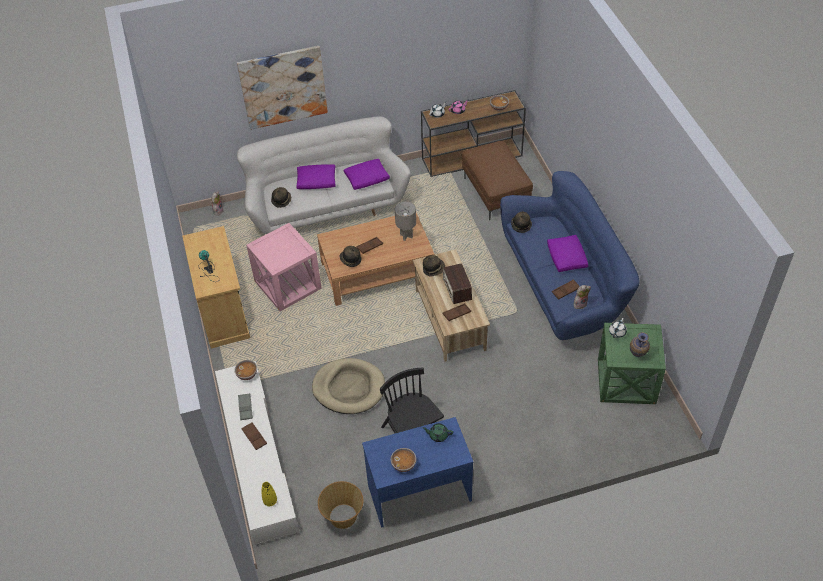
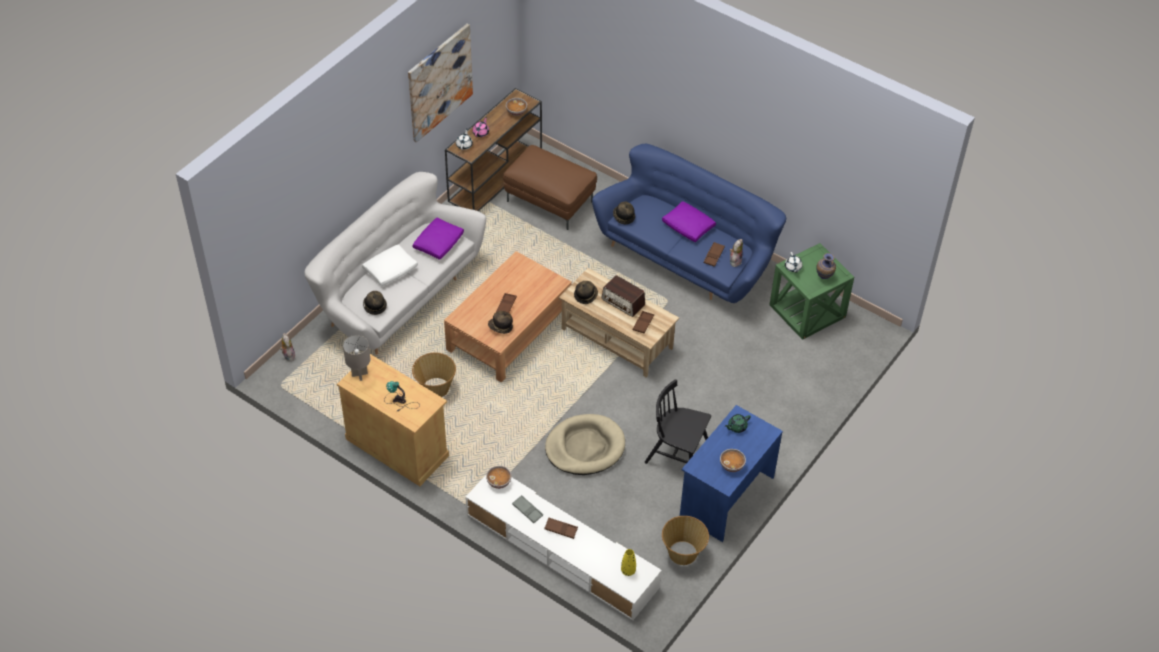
camera: 40 degrees left, 0 degrees up
(283, 87) = (333, 183): picture -> picture (439, 82)
(288, 285) = (435, 388): pink side table -> basket
(317, 181) = (391, 270): purple pillow -> white pillow
(406, 236) = (530, 278): grey table lamp -> grey table lamp (359, 374)

